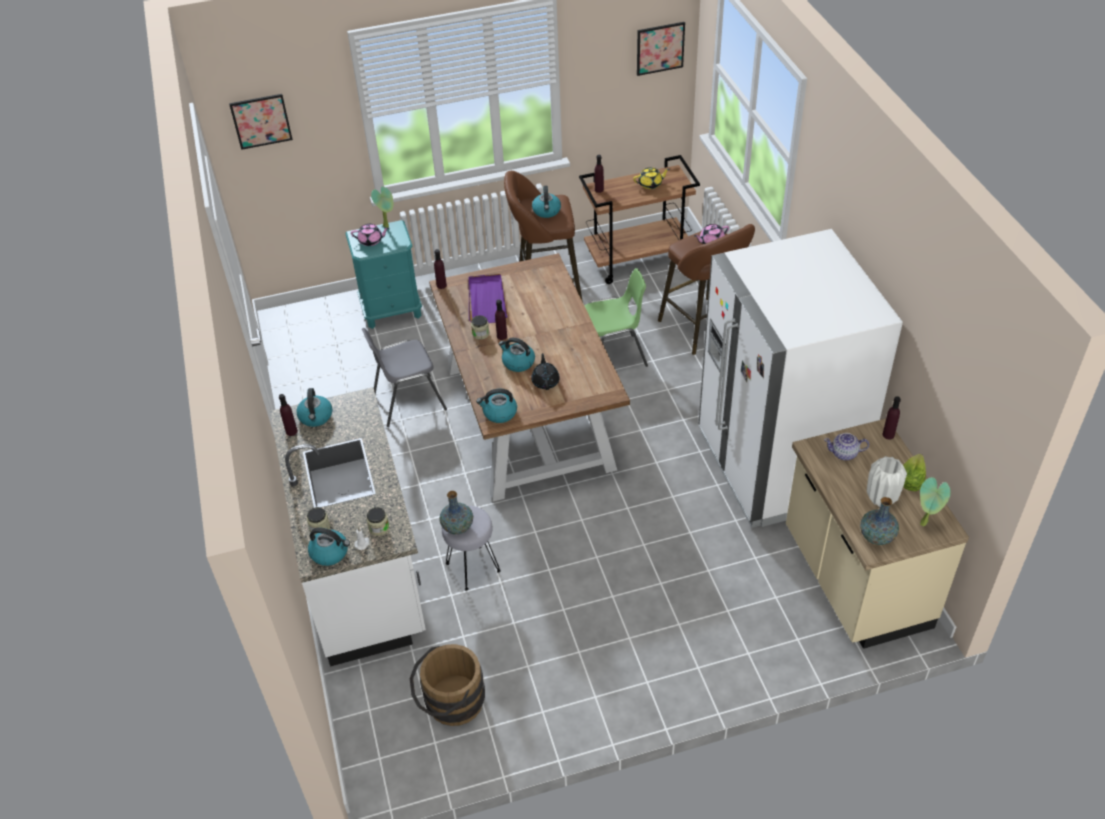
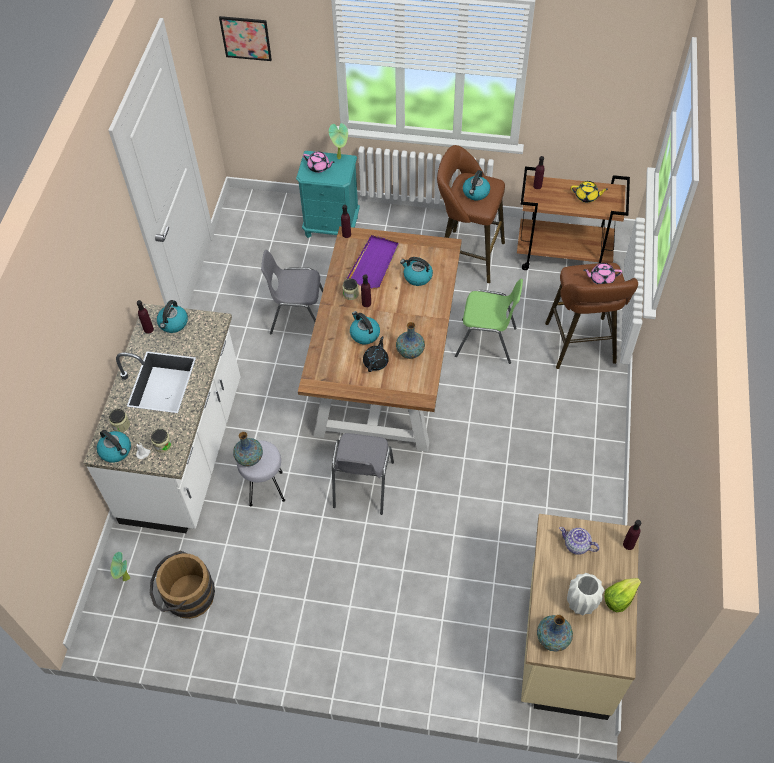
camera: 25 degrees right, 10 degrees up
(499, 413) = (321, 376): kettle -> kettle (417, 277)
(571, 525) = (362, 485): none -> grey chair
(573, 361) = (410, 352): none -> vase
(660, 48) = (633, 74): picture -> none
(776, 466) = (563, 506): white fridge -> none
(925, 524) = (603, 646): potted plant -> potted plant (126, 580)

